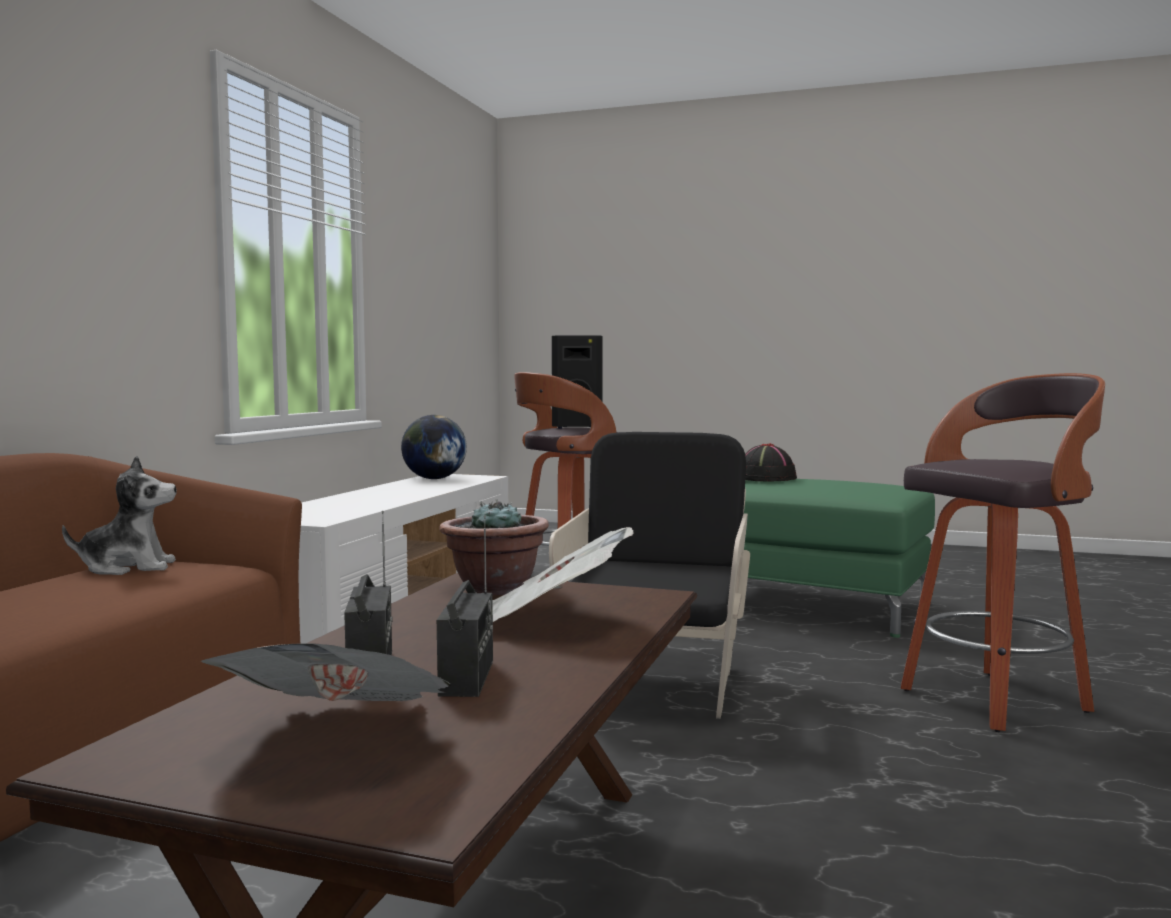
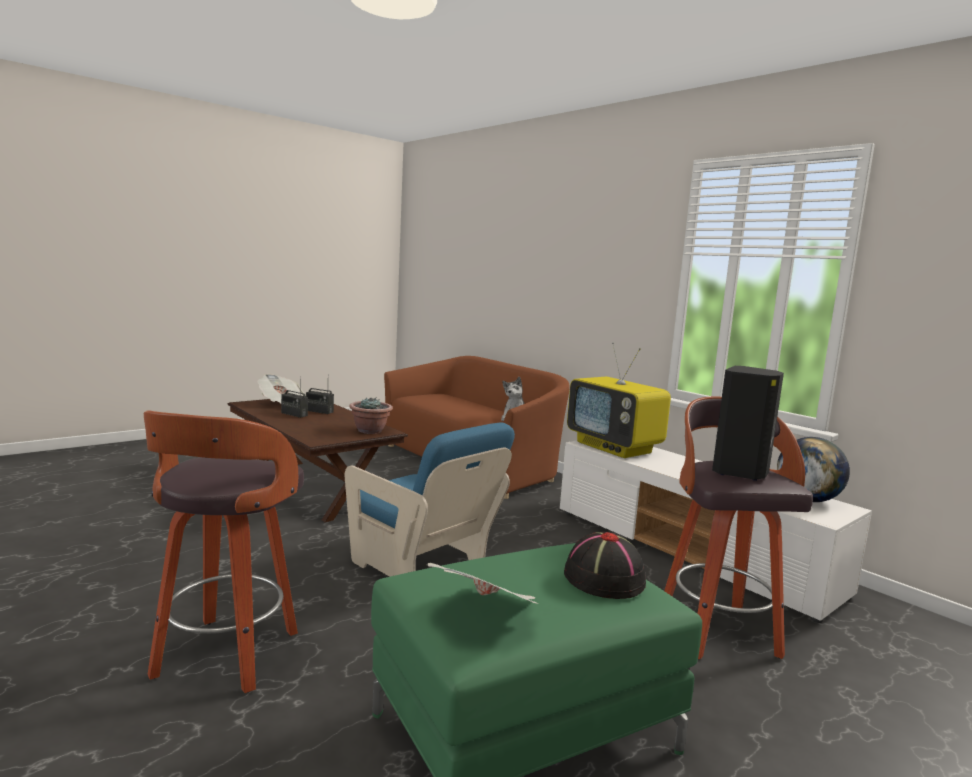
camera: 120 degrees right, 5 degrees up
(321, 513) = (615, 447): none -> television
(548, 620) = (320, 427): newspaper -> newspaper (486, 613)
(653, 682) = (422, 567): black armchair -> blue armchair

